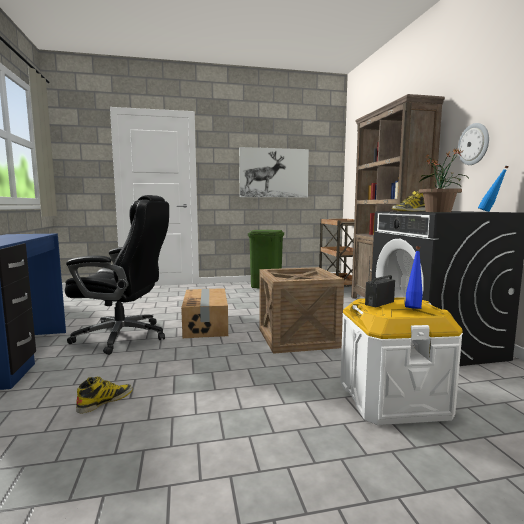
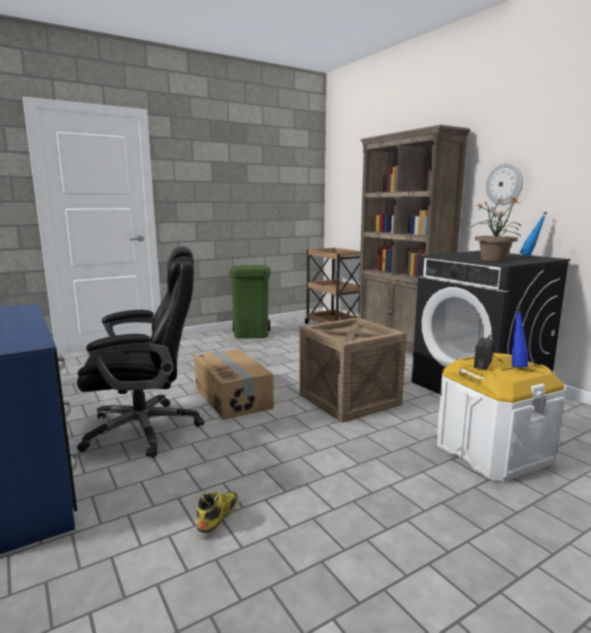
camera: 20 degrees left, 5 degrees up
(274, 173) = (248, 193): picture -> none
(410, 211) = (454, 254): boot -> none

